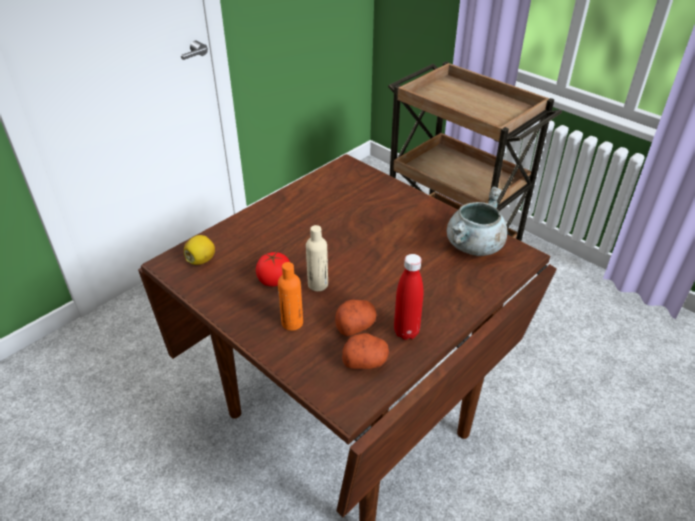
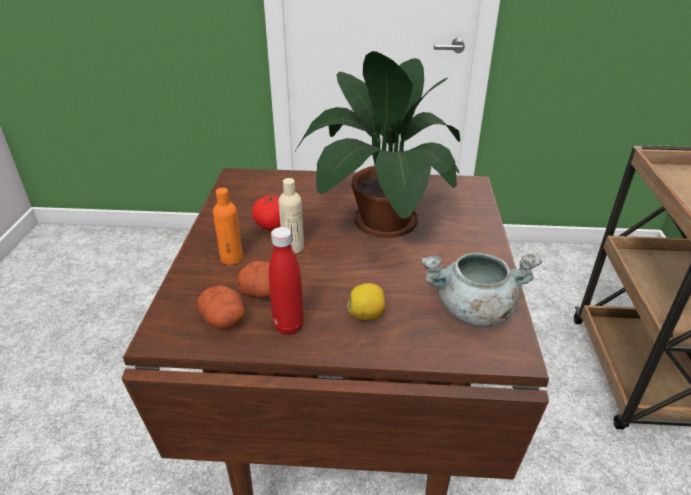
camera: 50 degrees right, 5 degrees down
(201, 260) = (256, 185): lemon -> lemon (367, 315)
(339, 227) = (381, 222): none -> potted plant

